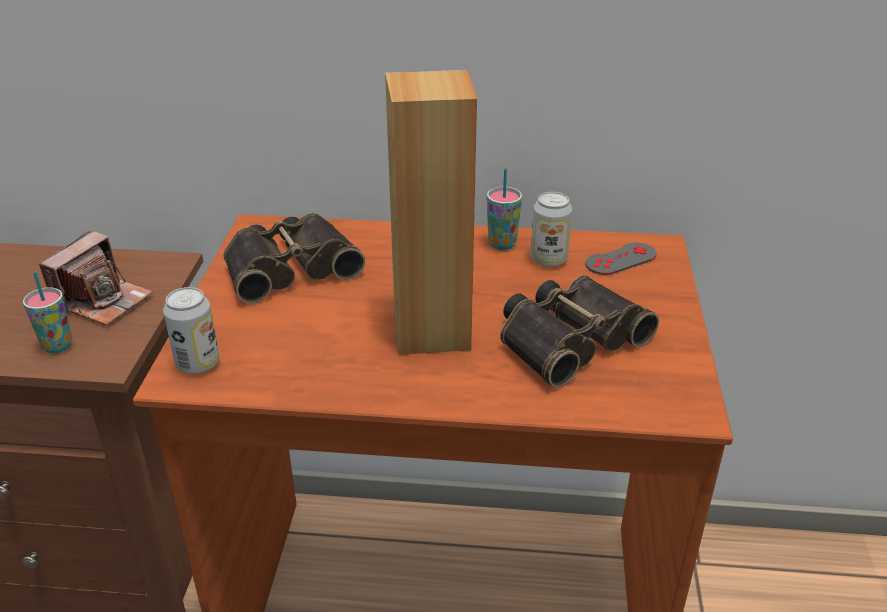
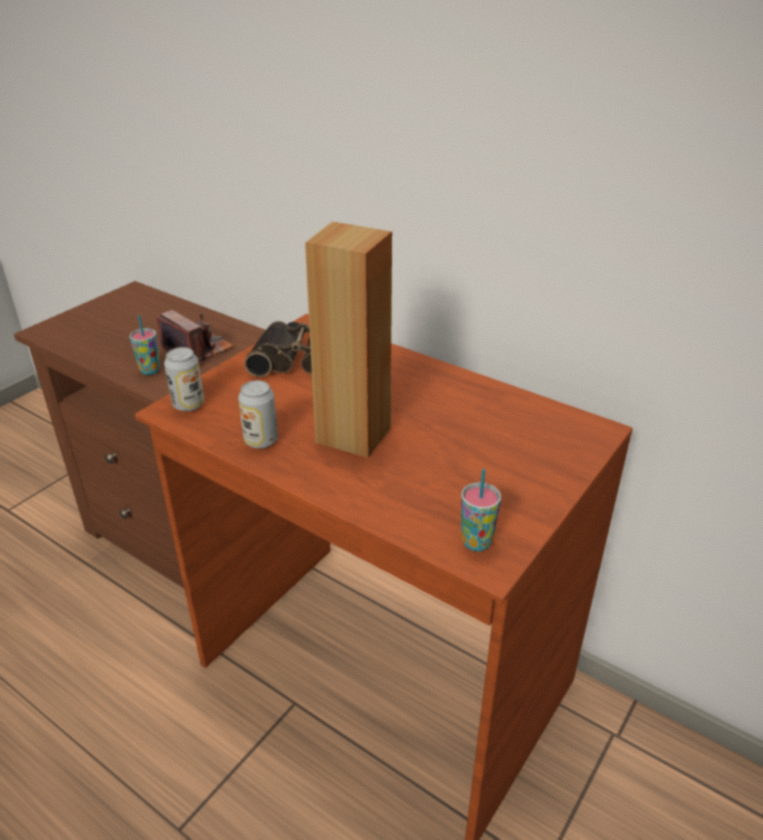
camera: 30 degrees right, 0 degrees up
(103, 301) = (198, 350): camera -> camera turned 105 degrees counterclockwise
(502, 244) = (469, 388): cup -> cup (476, 542)
(548, 259) = (494, 411): can -> can (261, 440)
(568, 338) = (448, 474): binoculars -> none
(620, 259) = (554, 429): grey game controller -> none

